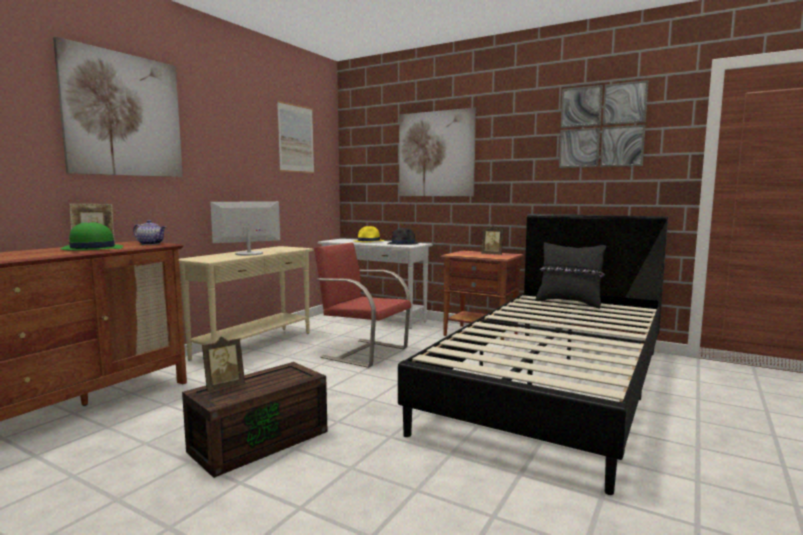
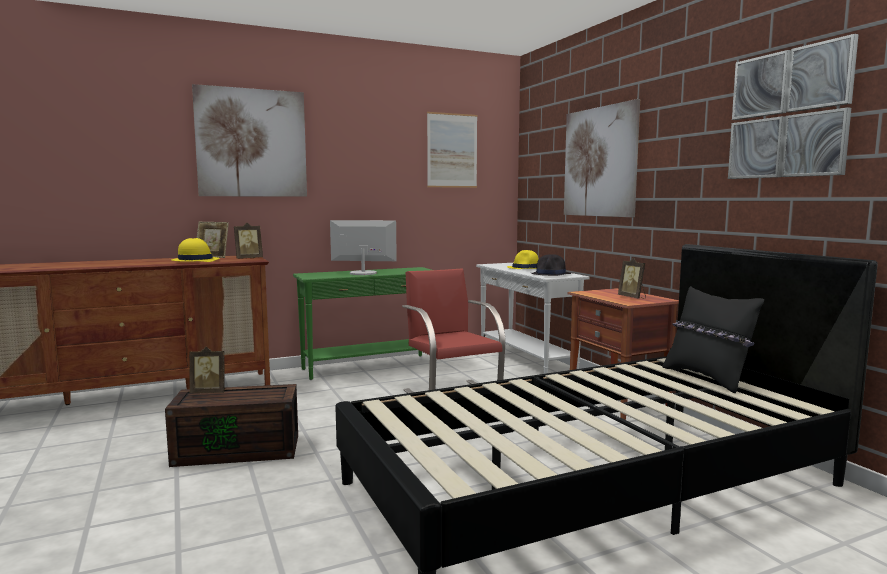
camera: 35 degrees right, 0 degrees up
(92, 249) = (195, 260): green hat -> yellow hat
(151, 244) = (248, 259): teapot -> picture frame
(253, 345) = (370, 366): beige console table -> green console table

